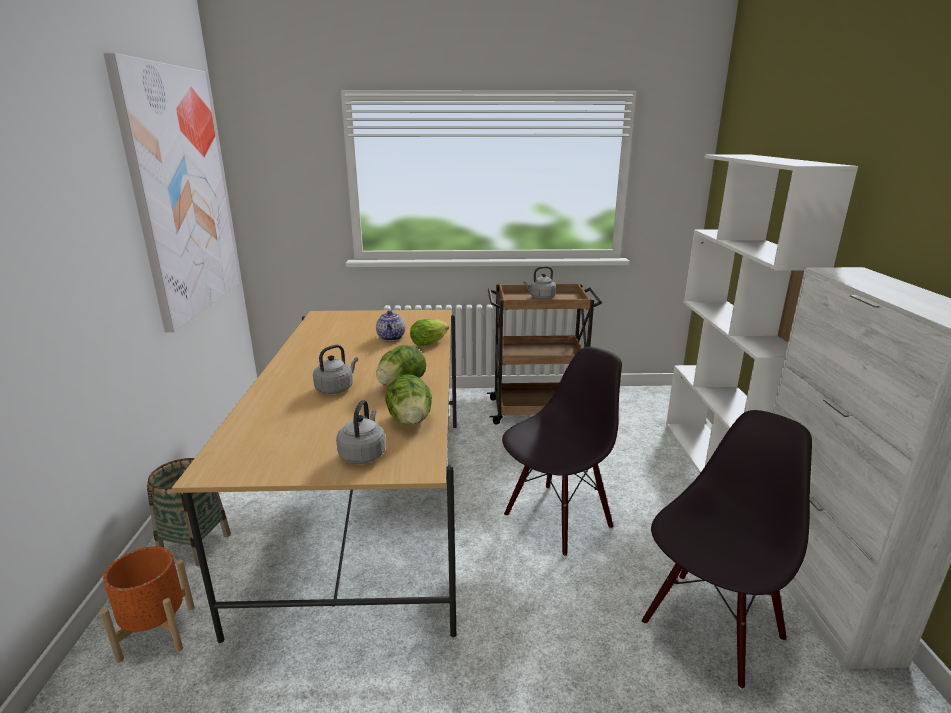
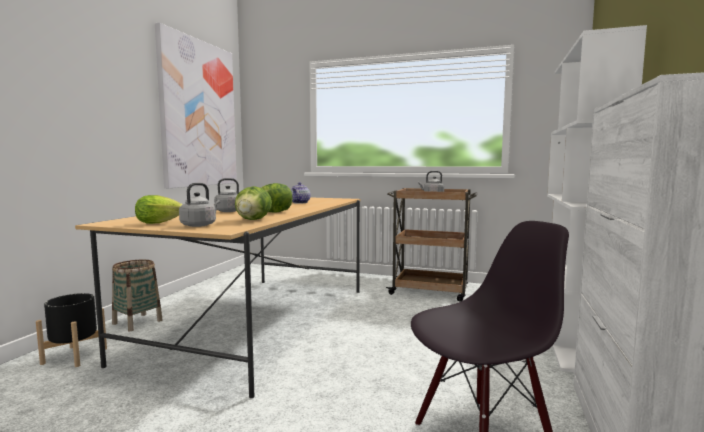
camera: 20 degrees right, 15 degrees down
(157, 633) = (74, 356): orange planter -> black planter
(430, 343) = (322, 204): lettuce -> lettuce (161, 223)
(557, 519) = (394, 349): black chair -> none

